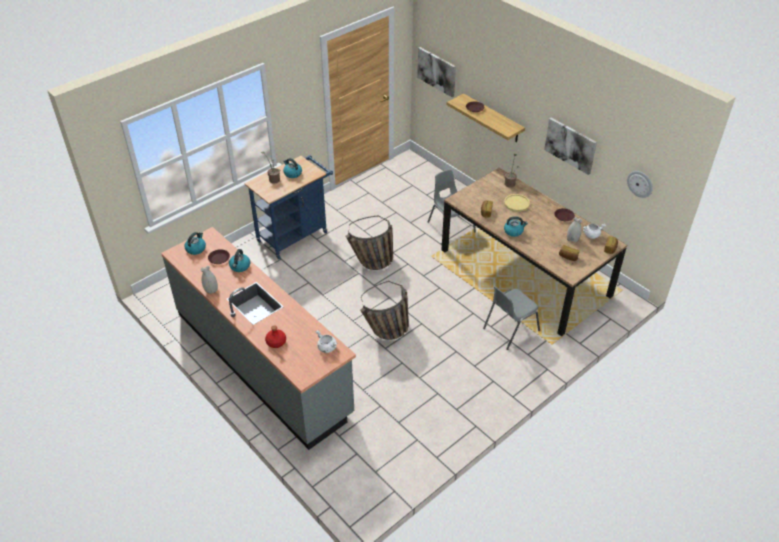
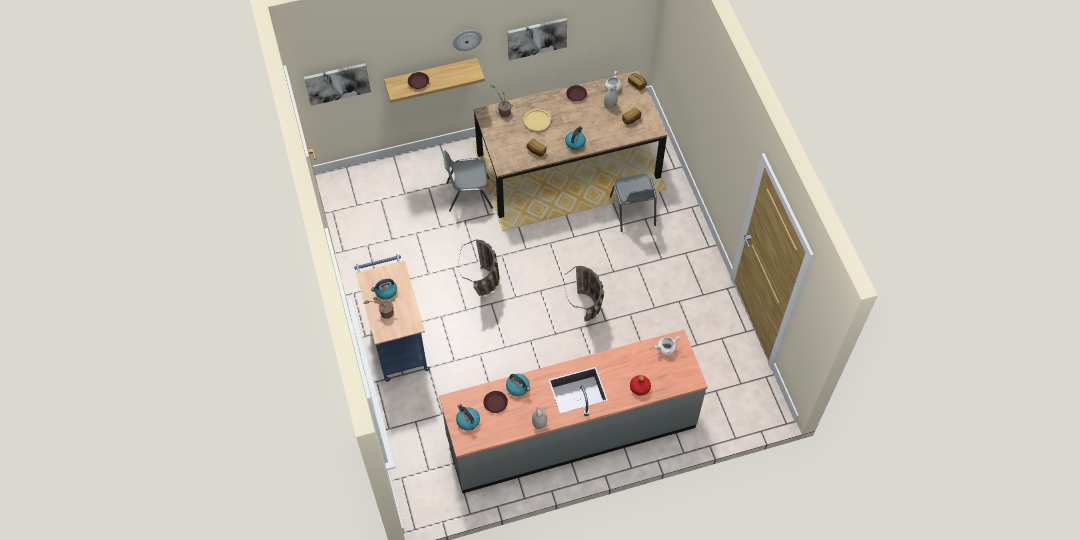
camera: 65 degrees left, 15 degrees up
(640, 183) = (621, 19): wall clock -> wall clock (467, 39)

